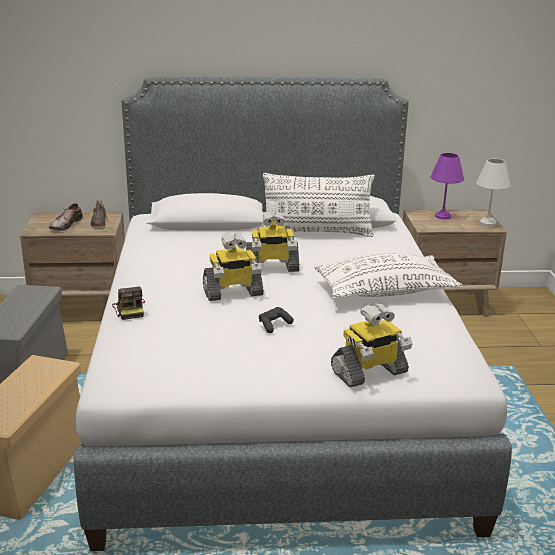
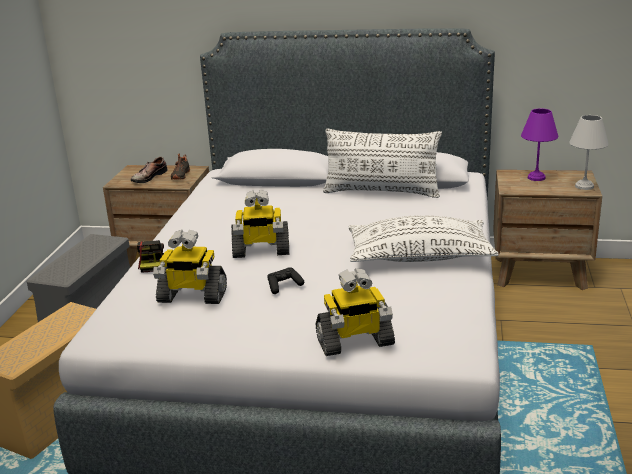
camera: 15 degrees right, 0 degrees up
(271, 267) = (314, 226): toy robot -> toy robot (191, 296)

